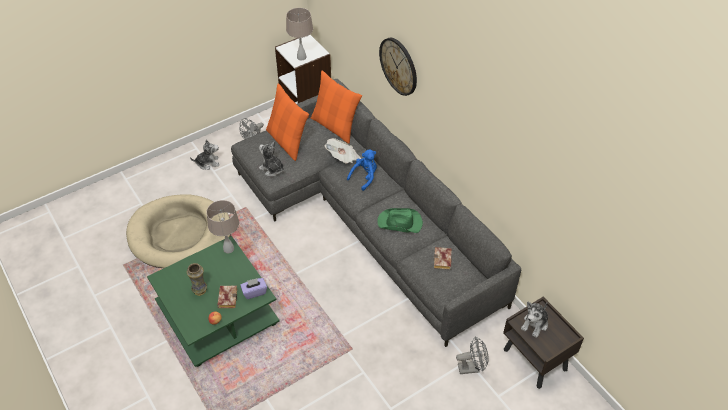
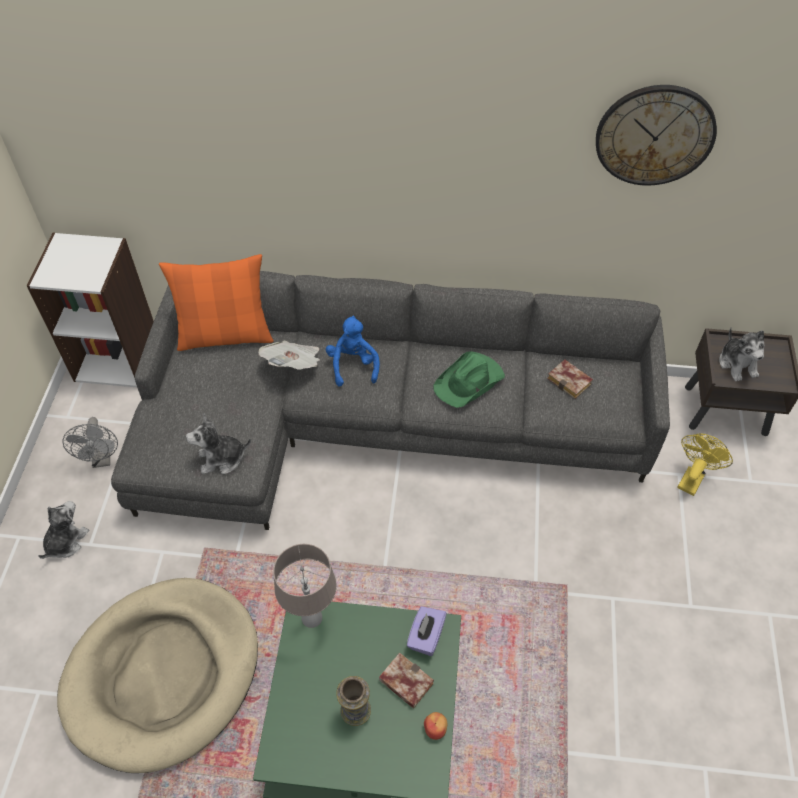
camera: 50 degrees left, 5 degrees up
(287, 141) = (191, 405): orange pillow -> none
(301, 57) = (90, 271): beige table lamp -> none
(399, 66) = (317, 164): wall clock -> wall clock (654, 135)
(472, 367) = (692, 477): grey fan -> yellow fan

